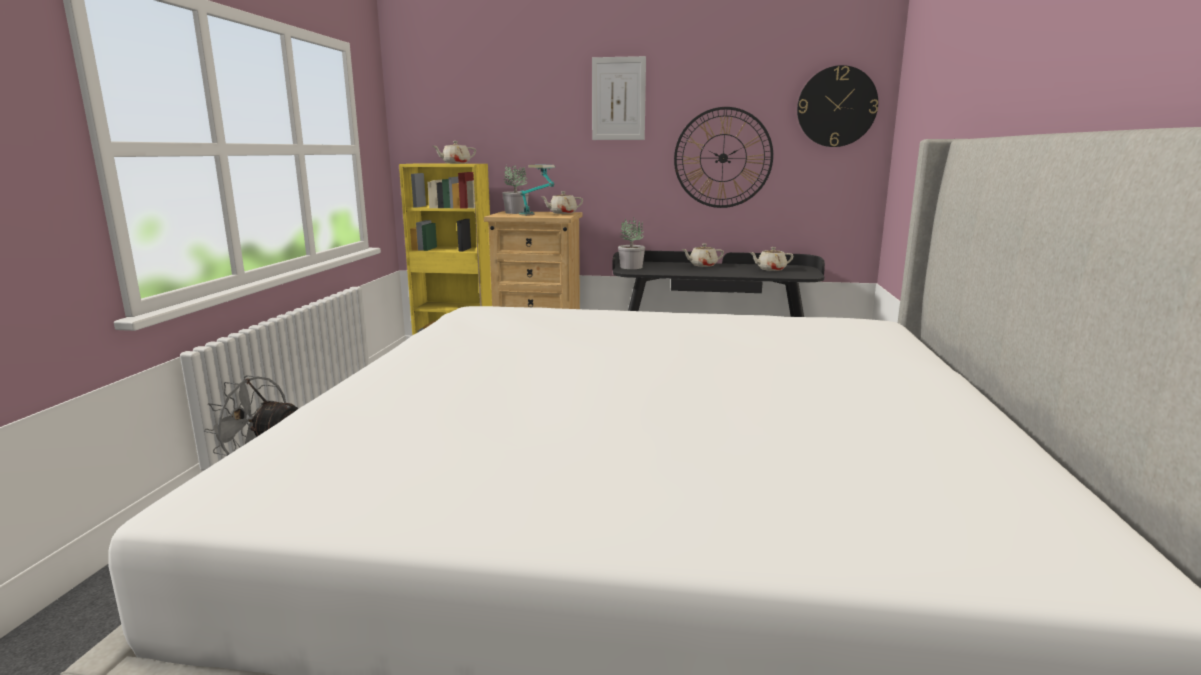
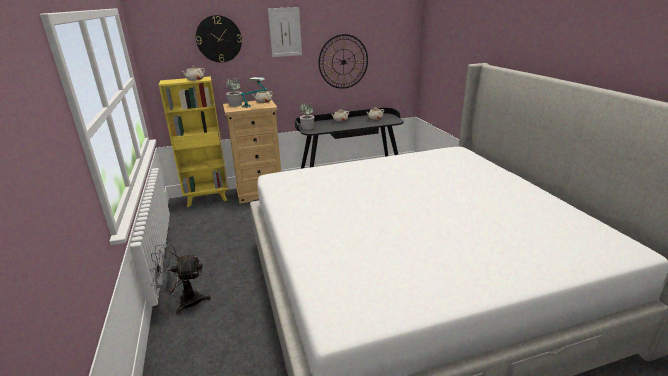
camera: 25 degrees left, 10 degrees up
(836, 107) = (395, 31): wall clock -> wall clock (219, 39)

